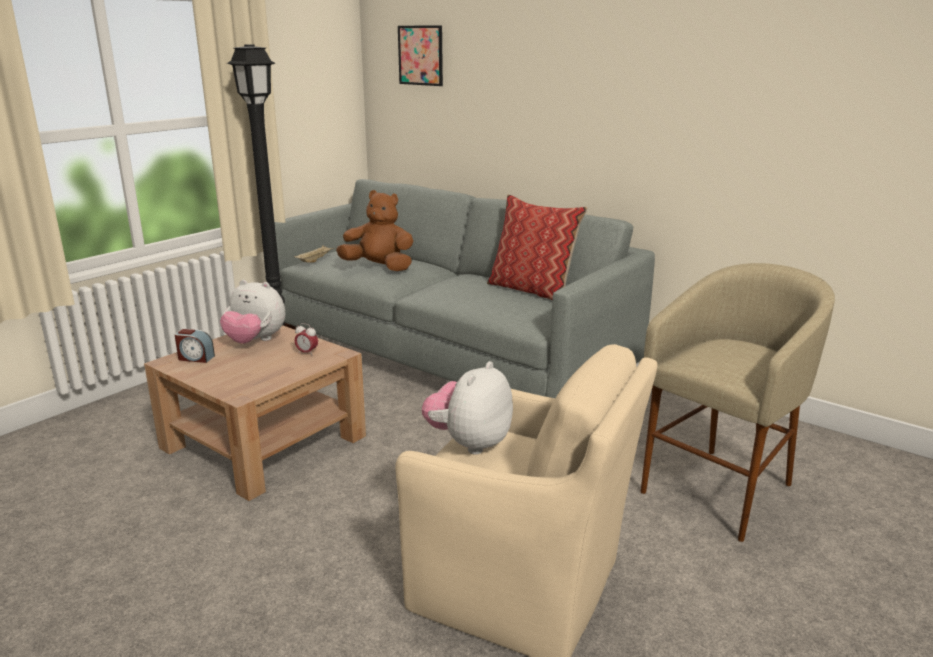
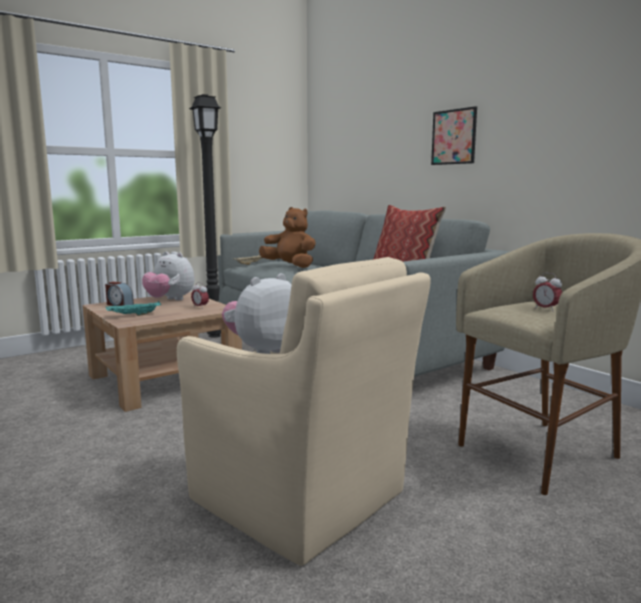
camera: 15 degrees right, 10 degrees down
(235, 379) = (134, 315): none -> turquoise tray
(420, 55) = (343, 115): picture -> picture (454, 137)
(737, 359) = (545, 309): none -> alarm clock

